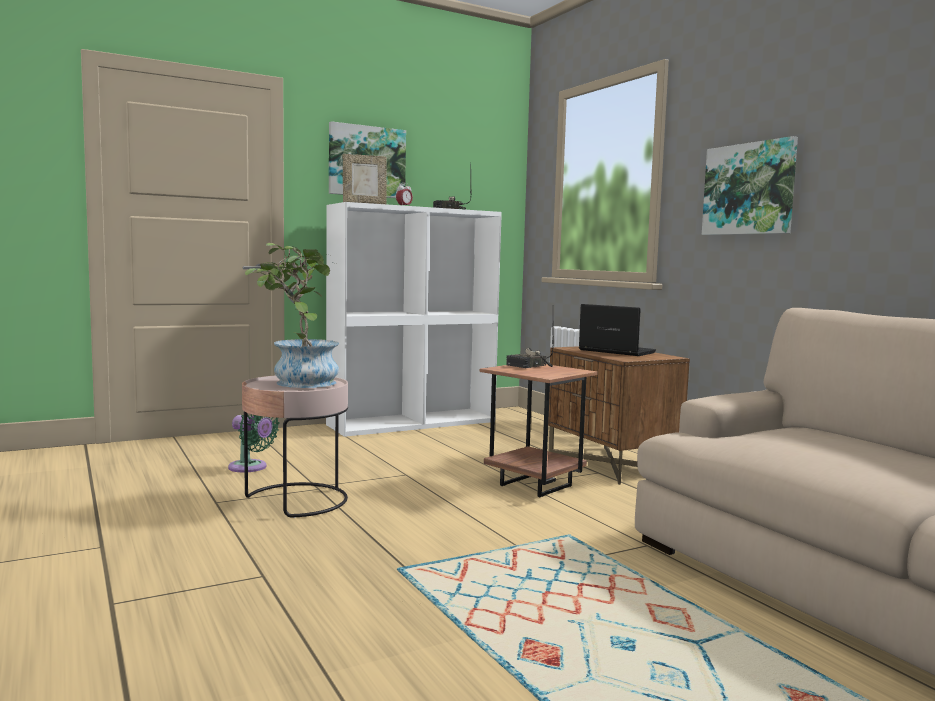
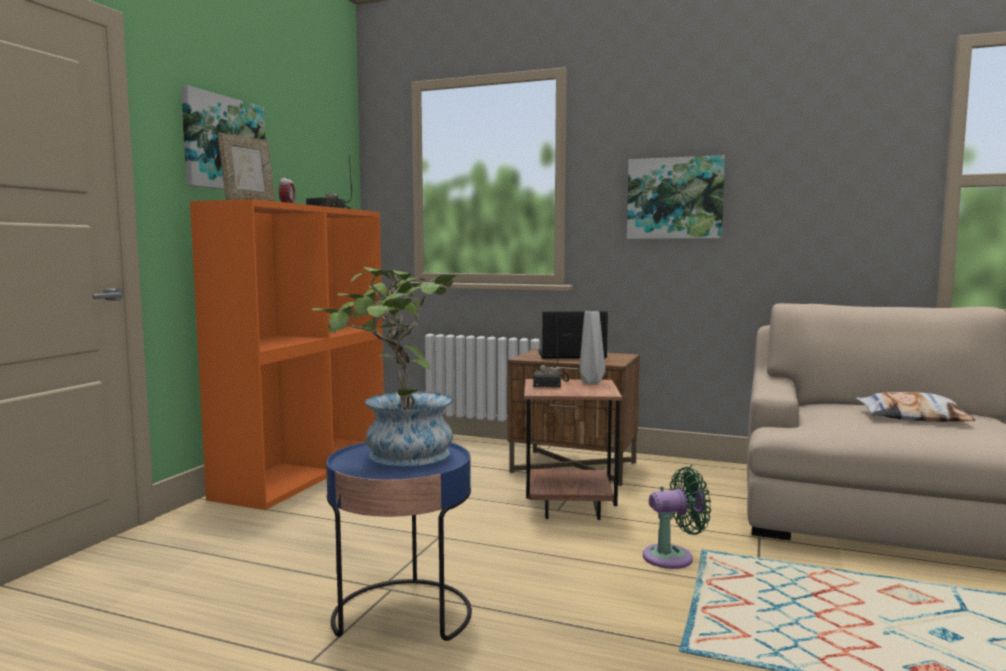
camera: 40 degrees left, 0 degrees up
(250, 467) = (242, 592): green fan -> green fan (673, 557)
(296, 500) = (402, 615): pink side table -> blue side table
(413, 423) = (305, 470): white bookcase -> orange bookcase
(567, 370) = (590, 382): none -> grey vase
(847, 449) = (912, 417): none -> pillow

